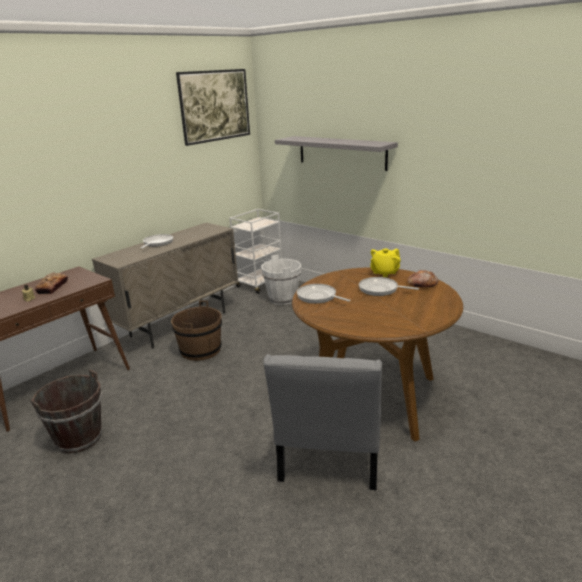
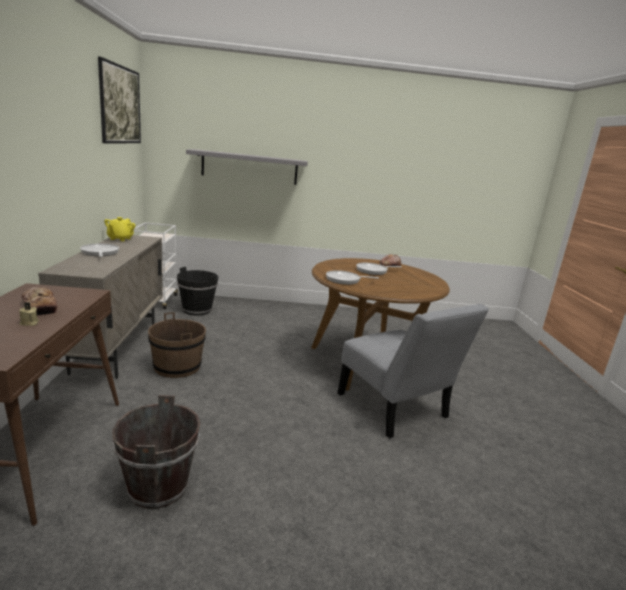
camera: 45 degrees left, 5 degrees down
(283, 299) = (197, 310): white bucket -> black bucket
(384, 273) = (353, 261): yellow teapot -> yellow teapot (120, 239)

